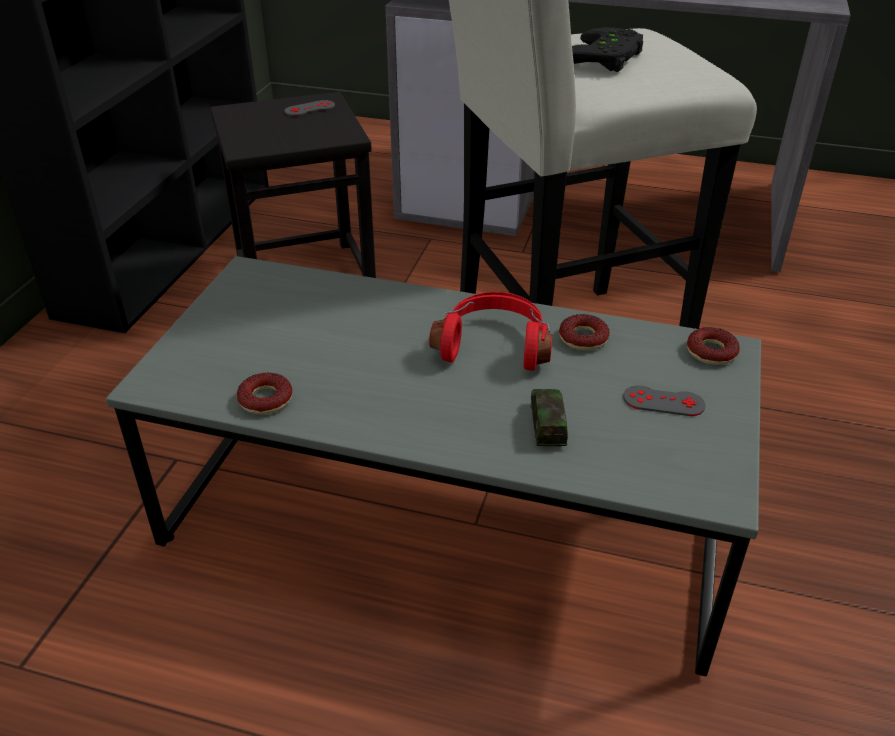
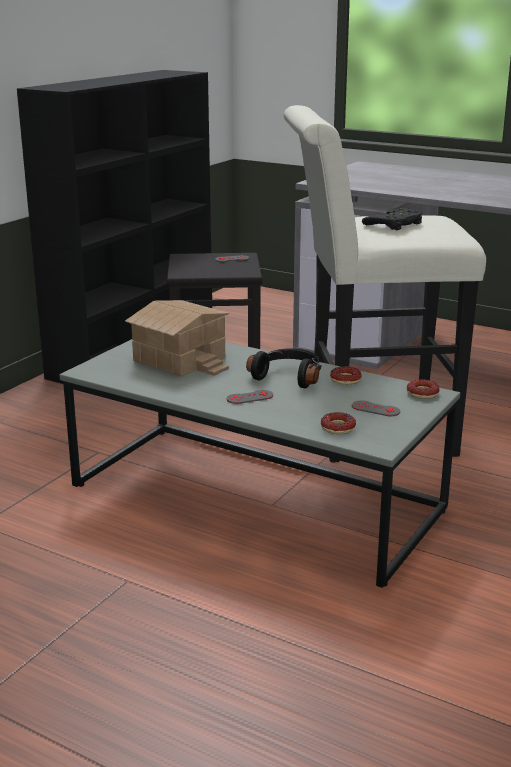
camera: 15 degrees right, 15 degrees down
(265, 399) = (144, 383): donut -> donut (338, 428)
(300, 330) = (178, 359): none -> toy house
(455, 406) = (250, 397): none -> grey game controller
(494, 344) = (289, 377): red headphones -> black headphones
(548, 424) = (299, 409): toy car -> none

